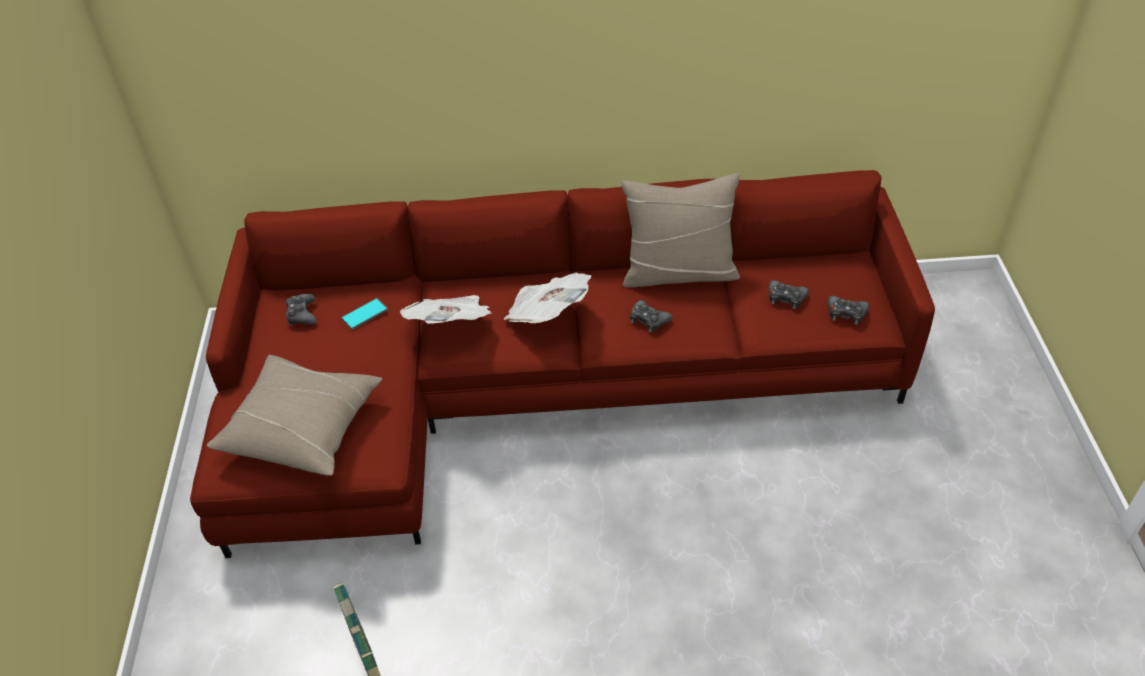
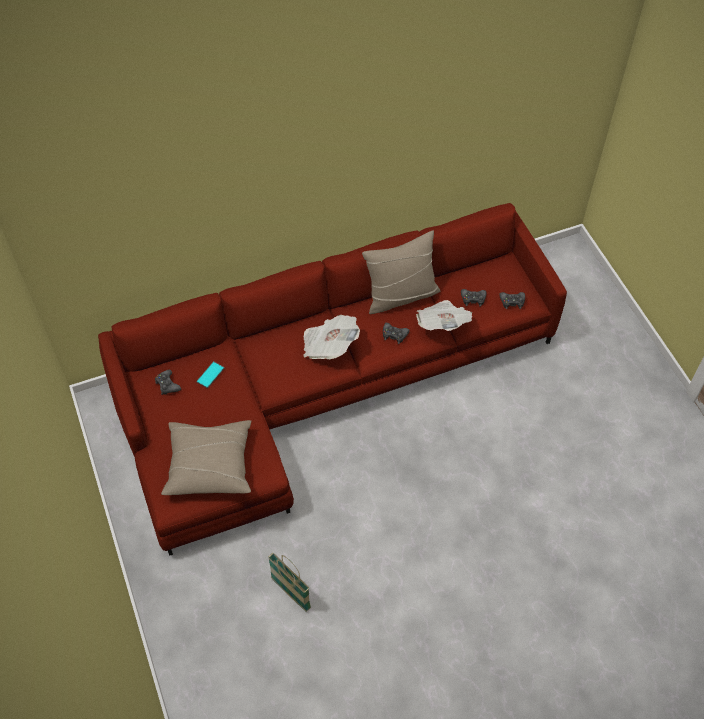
camera: 20 degrees left, 10 degrees up
(452, 326) = (270, 369): newspaper -> newspaper (442, 324)

